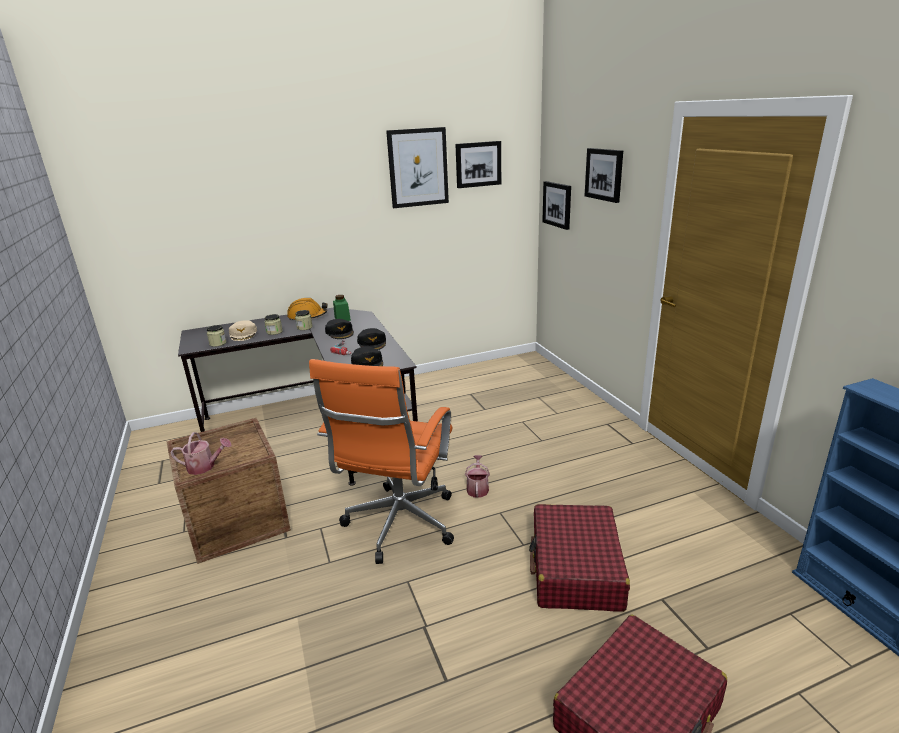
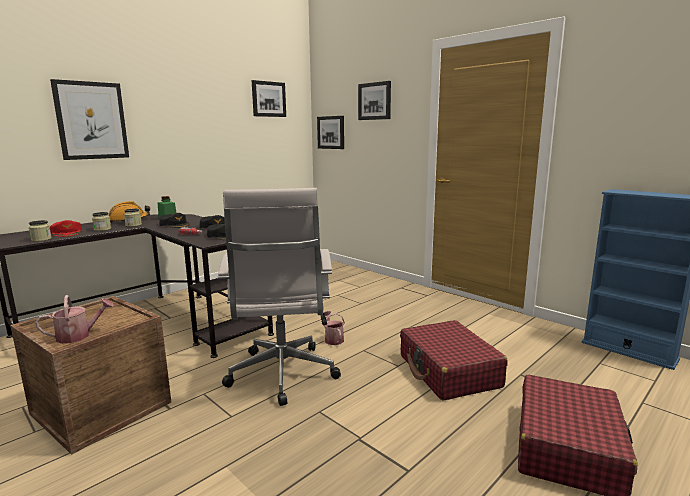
camera: 25 degrees left, 10 degrees down
(243, 334) = (67, 233): beige cap -> red cap
(398, 526) = (282, 376): orange office chair -> white office chair
(418, 167) = (223, 95): picture -> picture (91, 120)

